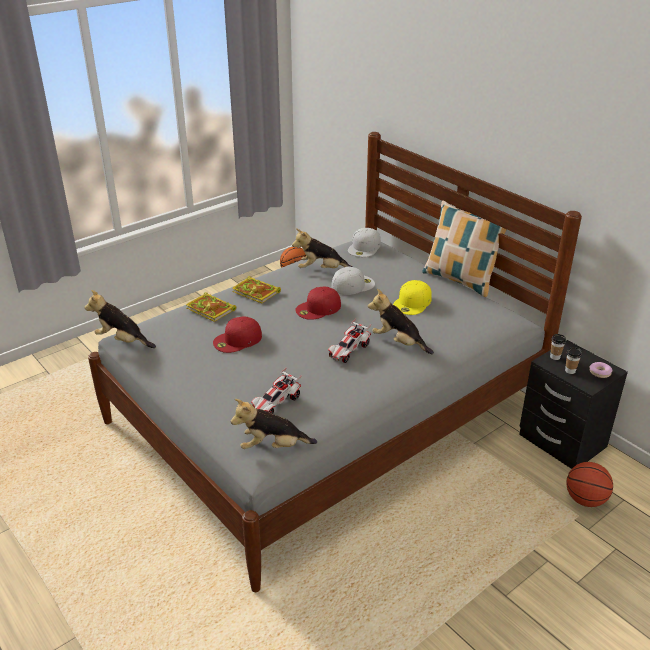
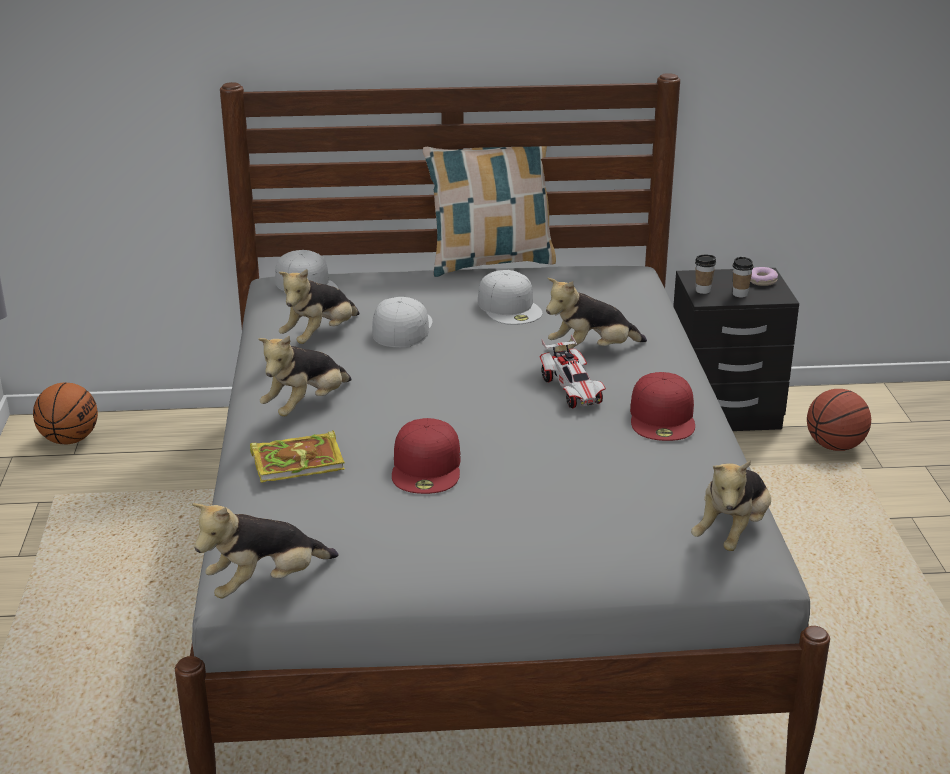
camera: 55 degrees left, 5 degrees down
(257, 292) = (306, 406): book -> plush toy
(276, 403) = (639, 490): toy car -> none
(318, 308) = (429, 374): red cap -> red cap (663, 417)
(412, 303) = (510, 307): yellow cap -> white cap

